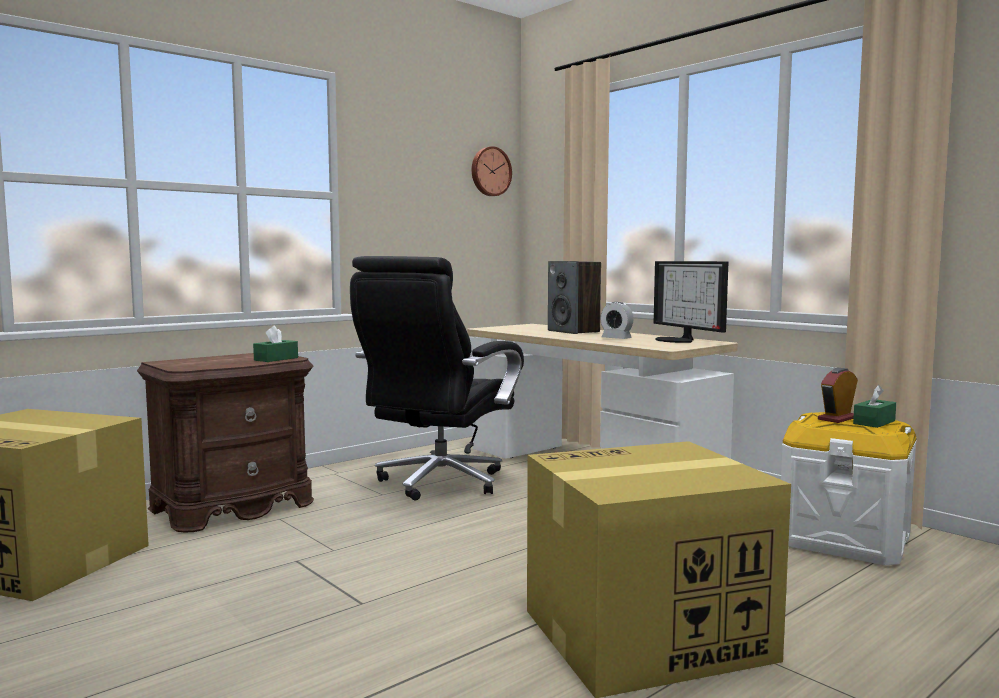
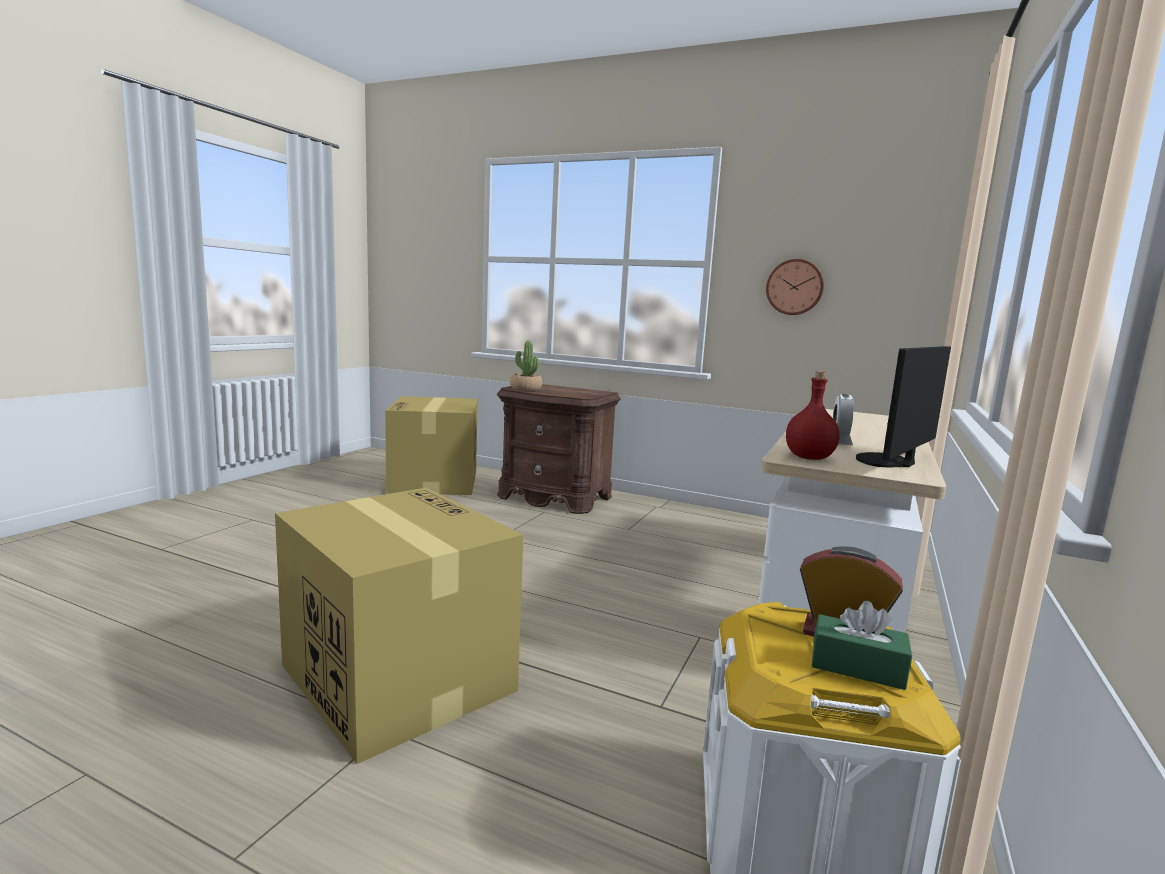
camera: 65 degrees right, 5 degrees up
(198, 366) = (525, 389): none -> potted plant
(276, 359) = (576, 395): green tissue box -> none
(437, 485) = (677, 542): black office chair -> none
(490, 171) = (923, 227): wall clock -> wall clock (794, 287)
(574, 331) = (873, 430): speaker -> none
(666, 346) = (809, 458): none -> red bottle

